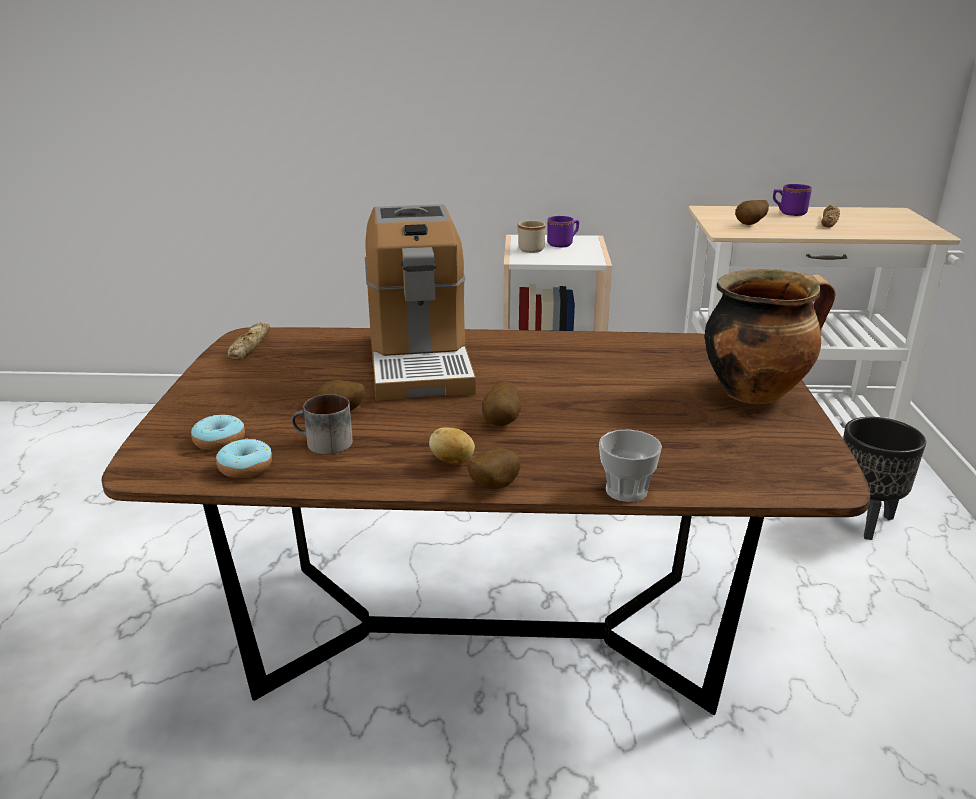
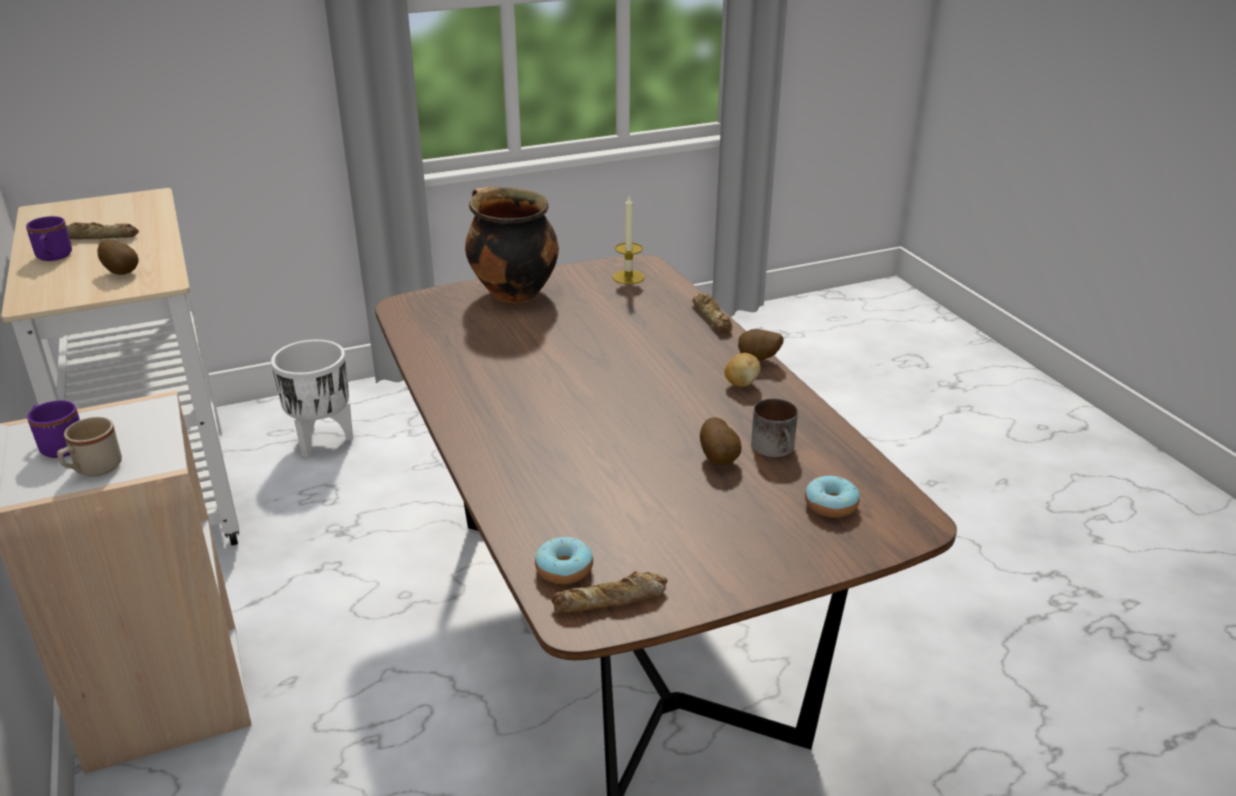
camera: 115 degrees left, 5 degrees up
(246, 468) = (851, 470): donut -> donut (564, 569)
(419, 361) = (563, 456): coffee machine -> none
(502, 422) = (657, 379): potato -> none
(626, 491) = (712, 317): cup -> bread
(781, 465) = (628, 277): none -> candle
(865, 522) = (322, 440): black planter -> white planter

